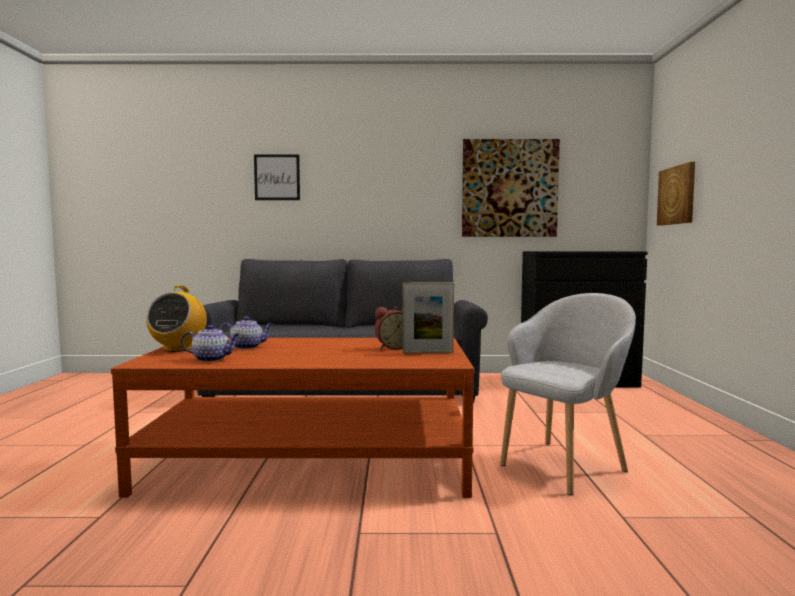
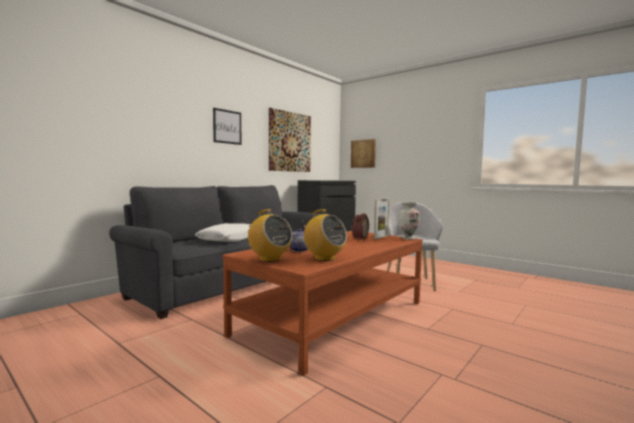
camera: 50 degrees left, 0 degrees up
(212, 359) = (324, 258): teapot -> radio
(277, 177) = (145, 114): picture -> picture (227, 127)
(321, 329) = (231, 239): none -> white pillow
(453, 362) = (408, 238): none -> vase

